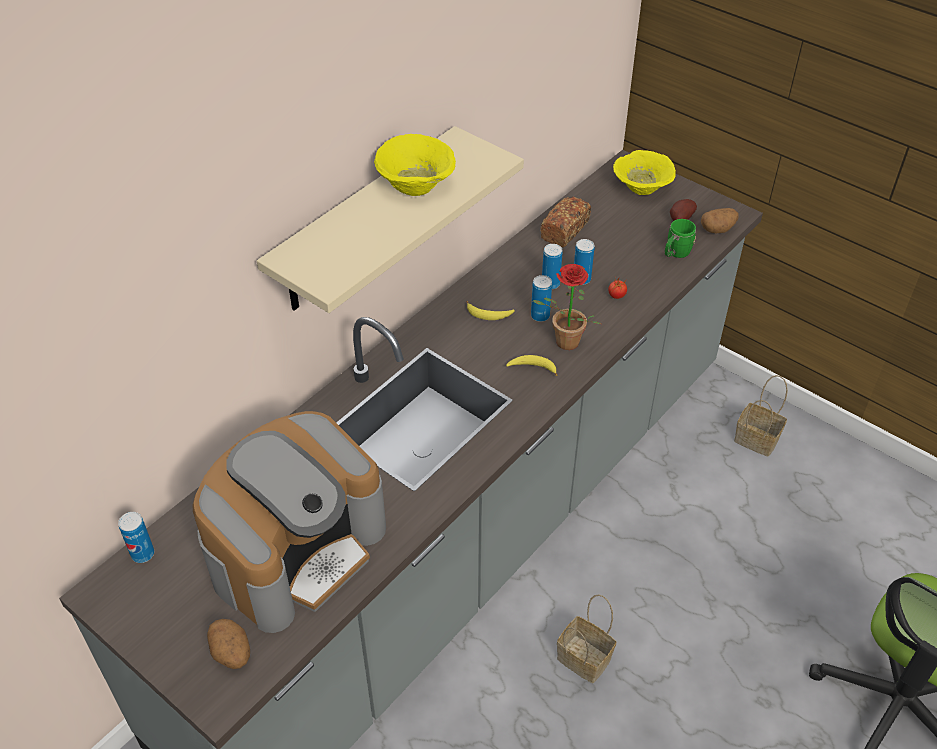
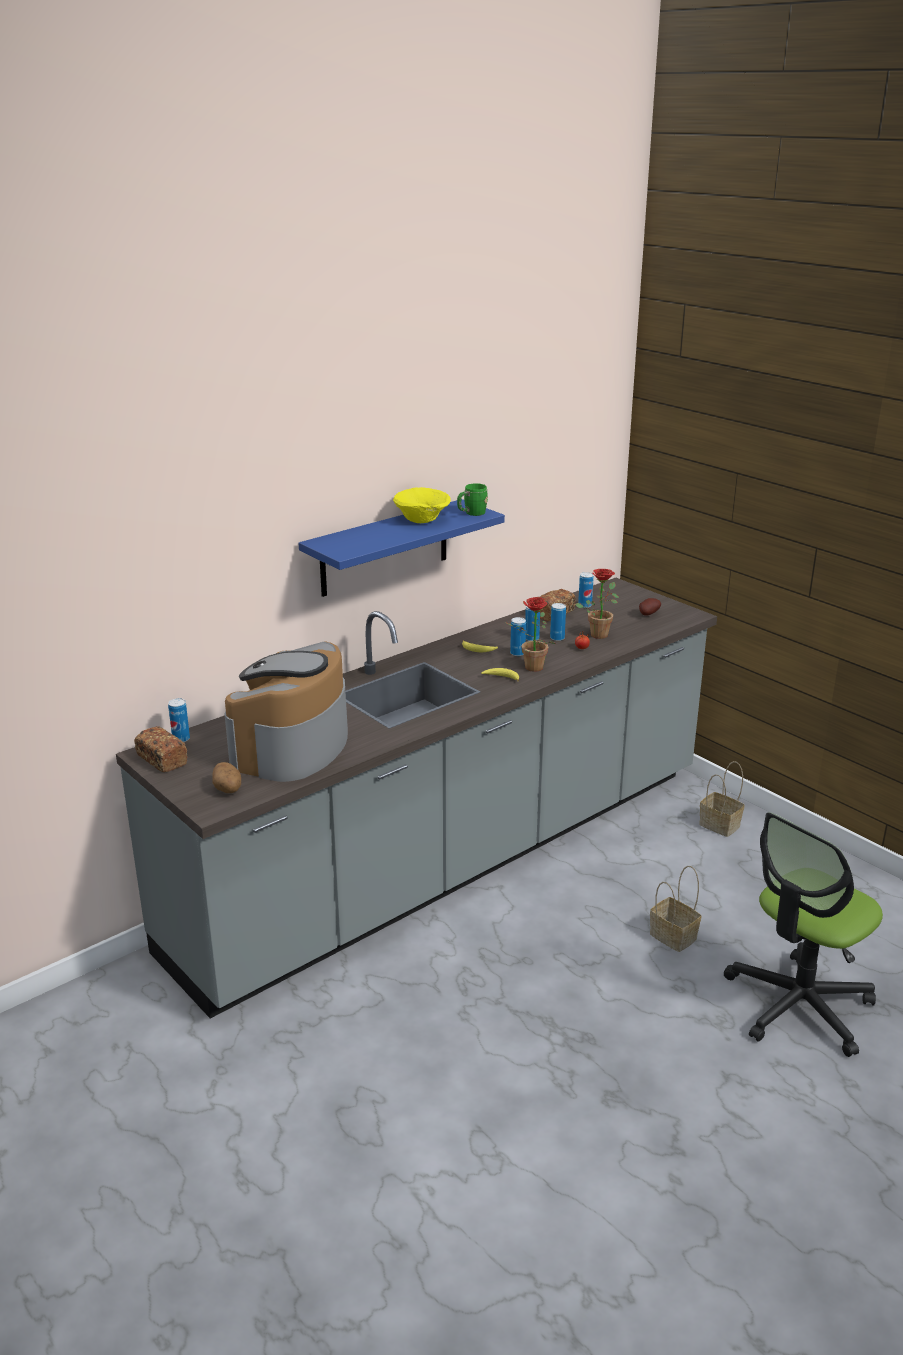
camera: 10 degrees right, 20 degrees down
(126, 602) = (161, 759): none -> bread
(297, 549) = (292, 747): coffee machine -> coffee machine turned 150 degrees clockwise
(365, 222) = (384, 548): beige shelf -> blue shelf
(582, 658) = (526, 943): basket -> basket (671, 936)
(599, 210) = (585, 605): none -> can
(631, 263) = (599, 633): none -> potted plant
(641, 188) = (622, 597): yellow bowl -> none
(675, 254) = (637, 631): green mug -> green mug (471, 514)
(717, 229) = (676, 621): potato -> none

